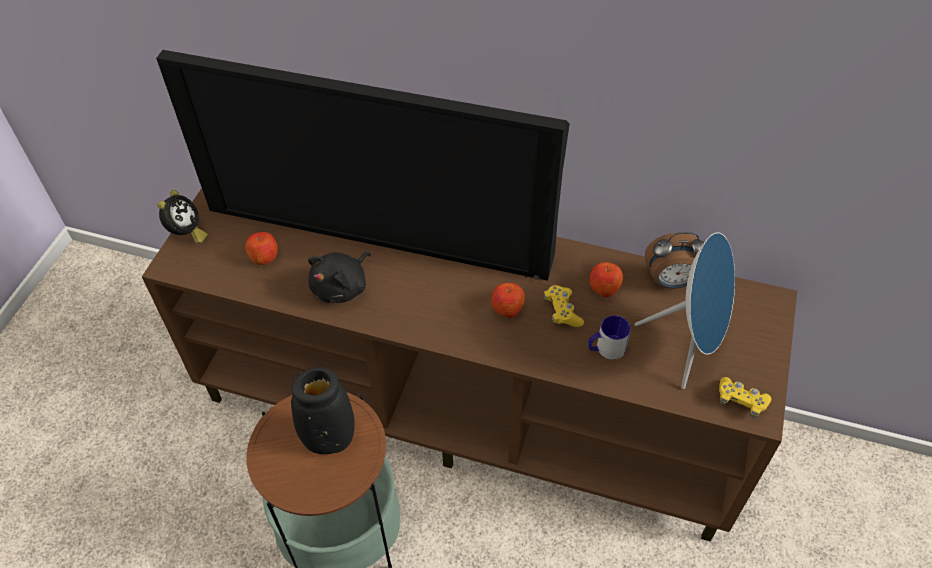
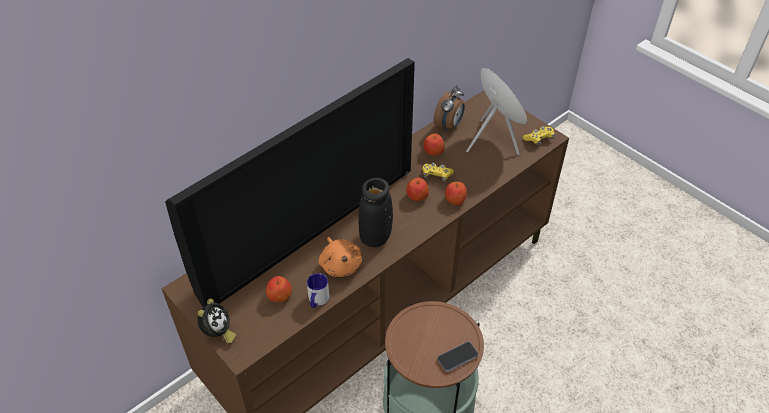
camera: 60 degrees left, 5 degrees down
(186, 233) = (218, 333): alarm clock -> alarm clock turned 60 degrees clockwise
(305, 484) = (457, 357): none -> phone
(329, 438) = (431, 332): black vase -> black vase (375, 237)
(342, 287) = (340, 264): black plush toy -> orange plush toy
(533, 352) = (455, 199): none -> apple
(605, 349) = (474, 170): mug -> mug (317, 300)

